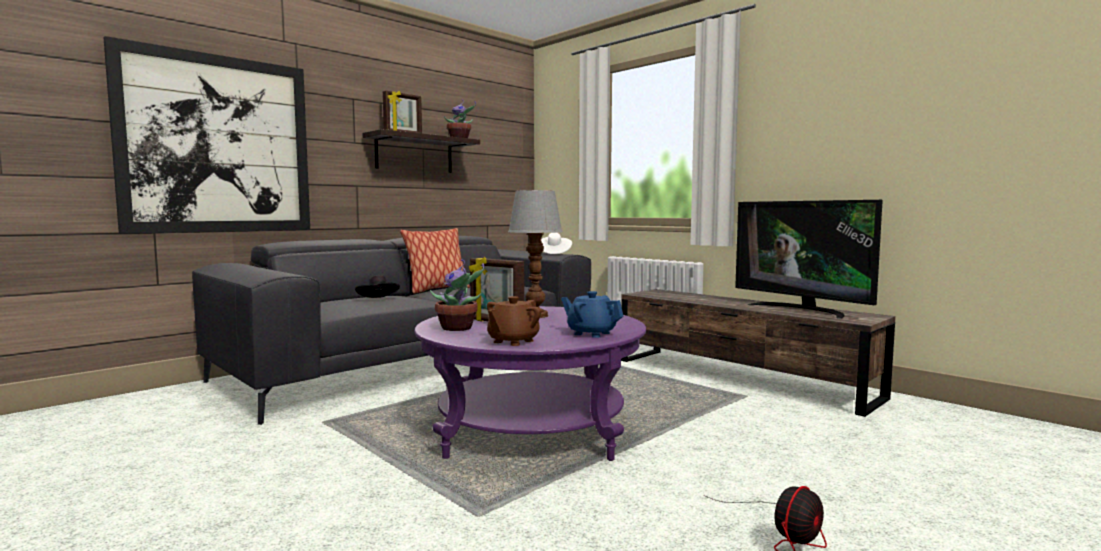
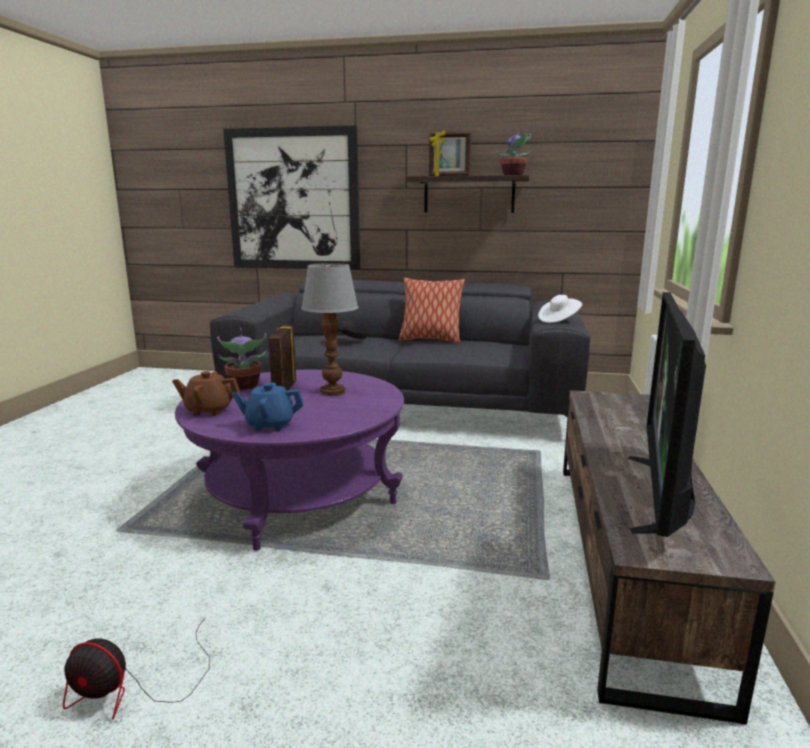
camera: 55 degrees right, 10 degrees up
(591, 333) = (270, 425): blue teapot -> blue teapot turned 90 degrees counterclockwise

